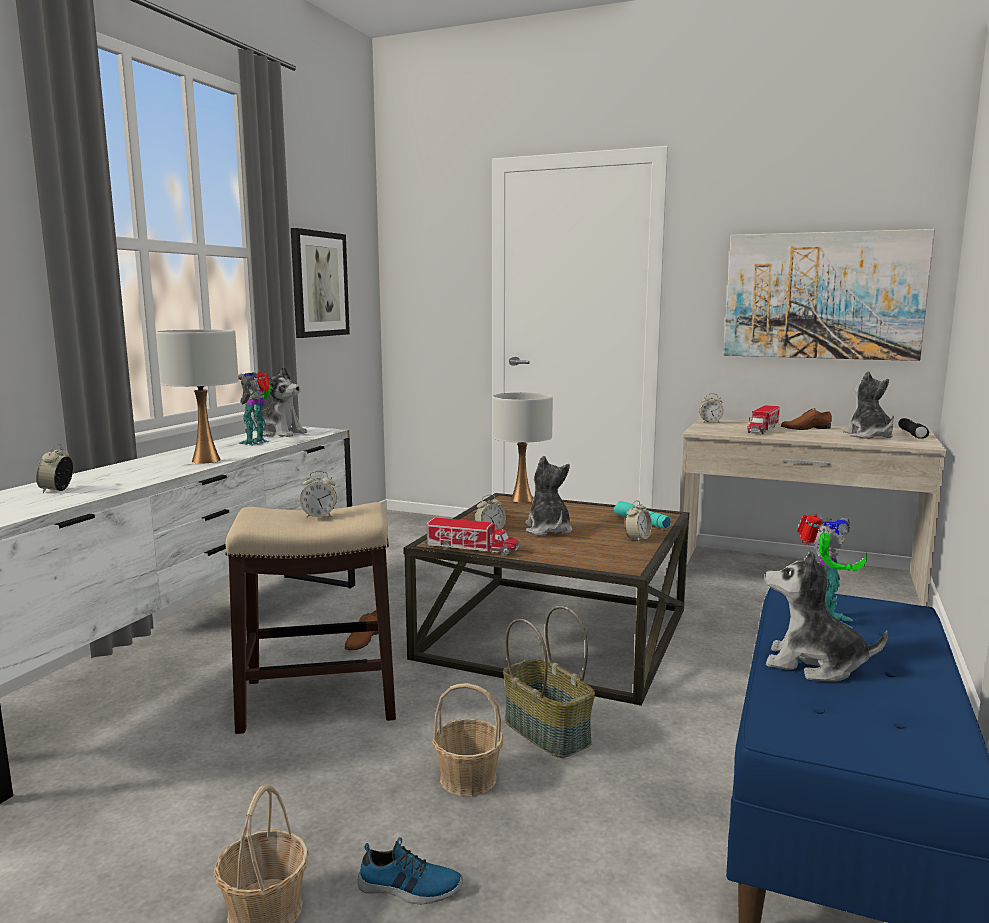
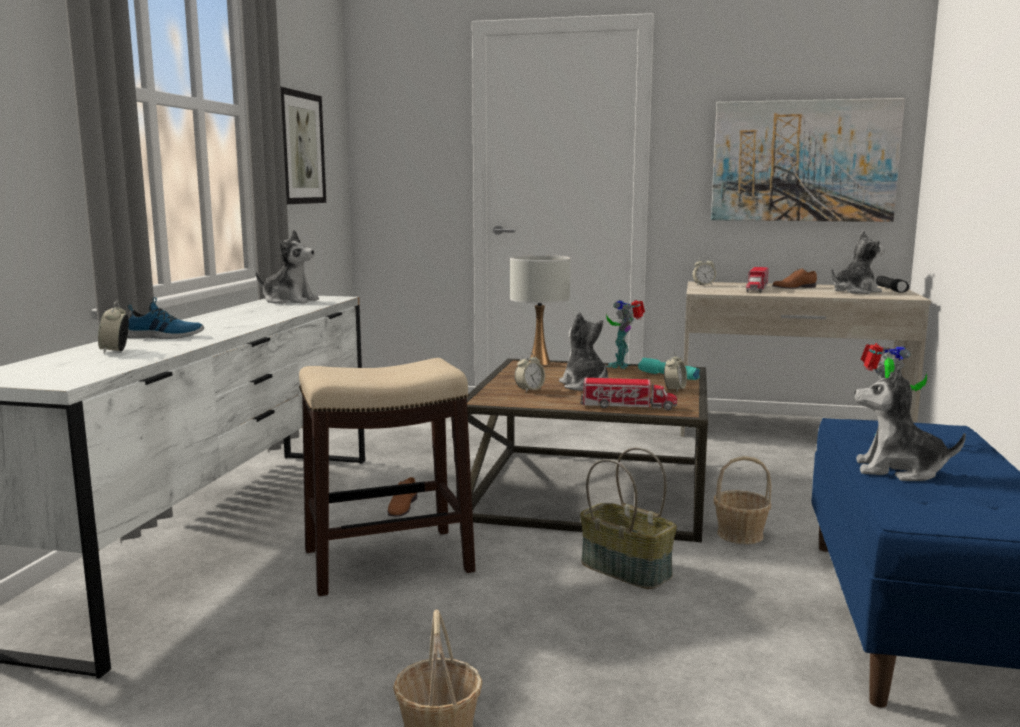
camera: 10 degrees left, 0 degrees up
(205, 460) = (242, 324): white table lamp -> none
(257, 442) = (276, 309): toy robot -> toy robot (621, 366)
(319, 516) = (391, 371): alarm clock -> none
(409, 888) = (566, 701): shoe -> shoe (164, 336)
(467, 778) = (572, 612): basket -> basket (739, 534)
(471, 548) = (523, 403): toy truck -> toy truck (628, 406)
(868, 436) = (855, 291): plush toy -> plush toy turned 90 degrees clockwise

